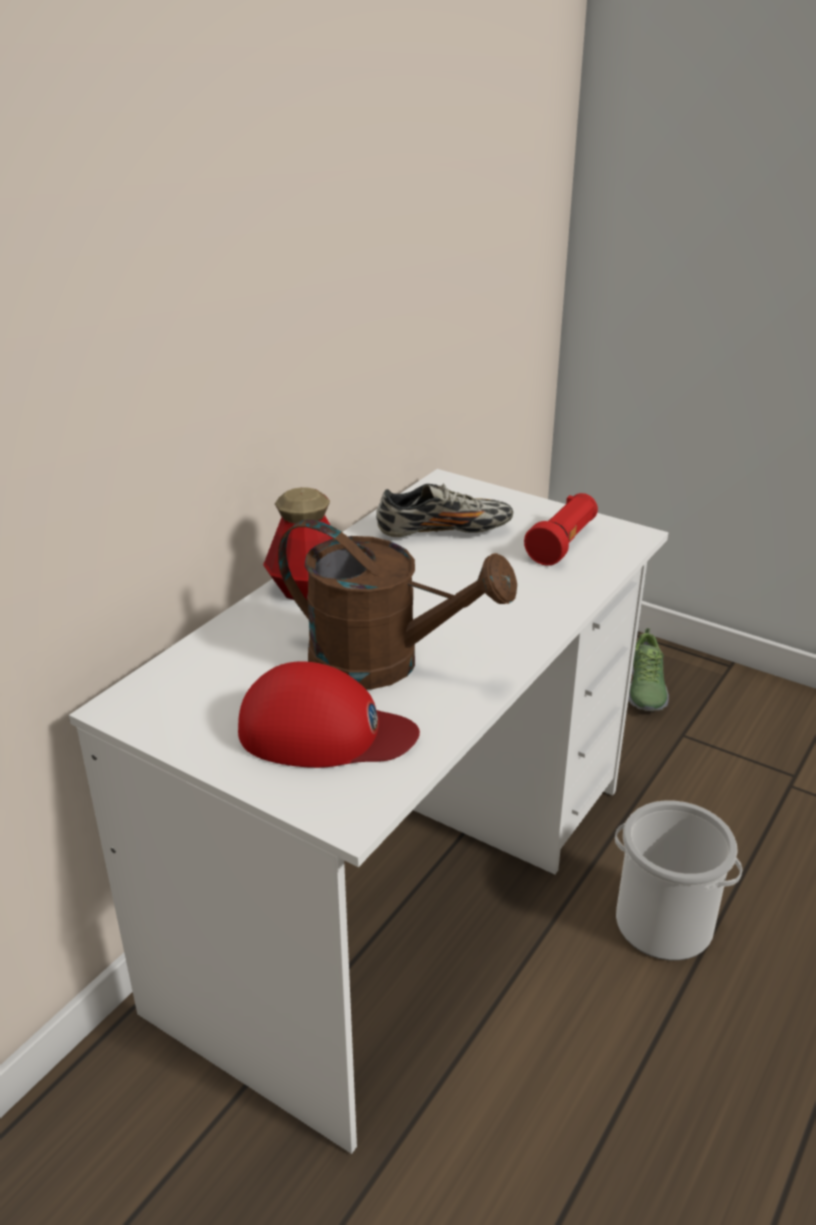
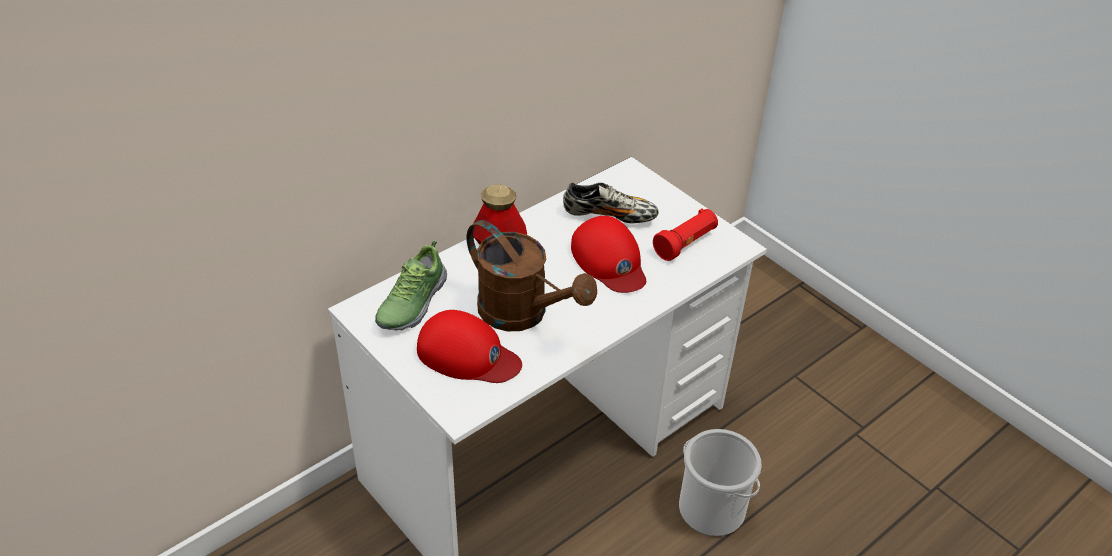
camera: 15 degrees right, 10 degrees up
(472, 579) = (609, 261): none -> red cap
(645, 689) = (784, 332): shoe -> shoe (411, 303)

